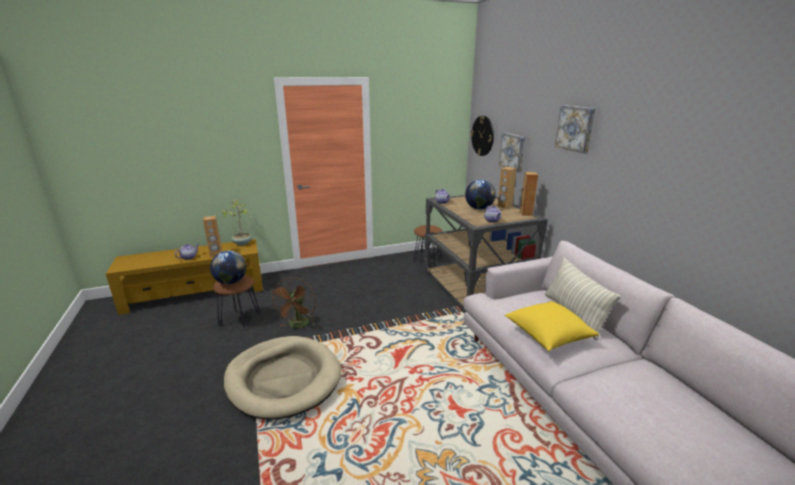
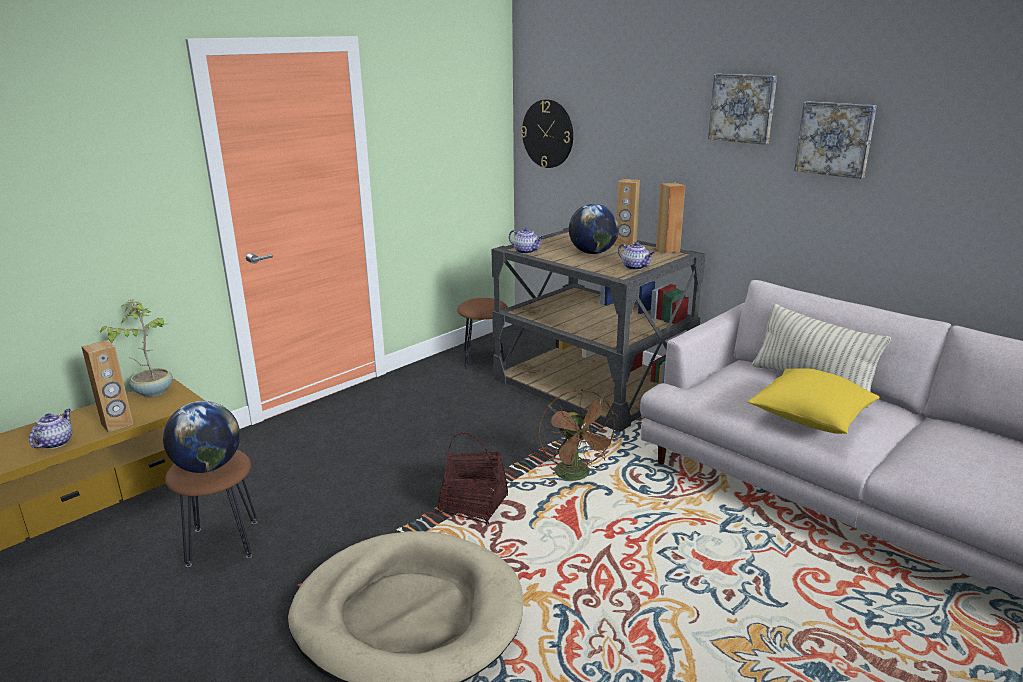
camera: 25 degrees left, 0 degrees up
(298, 325) = (352, 520): brown fan -> brown fan (576, 476)
(357, 334) = (473, 505): none -> basket
(513, 151) = (619, 155): picture -> picture (835, 139)

